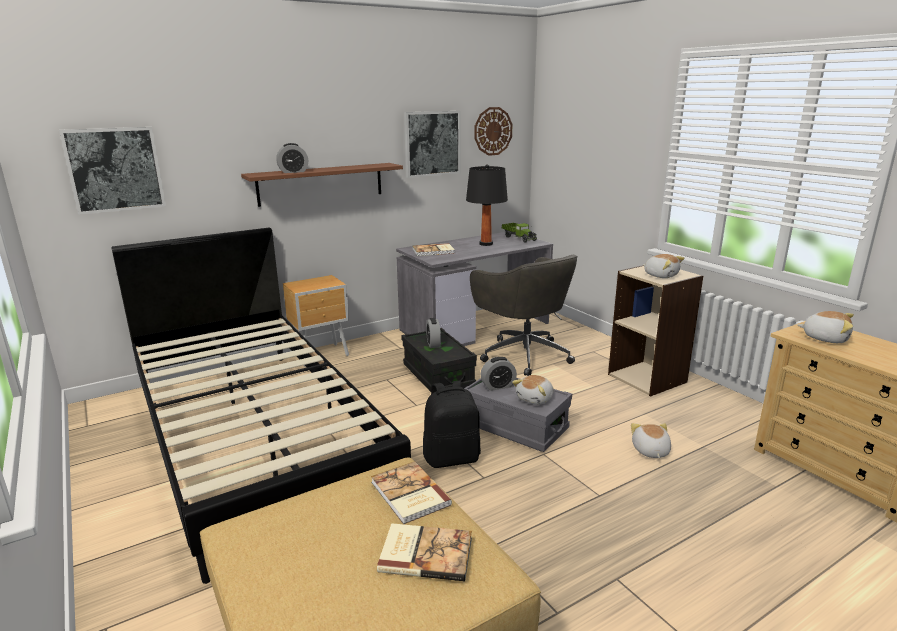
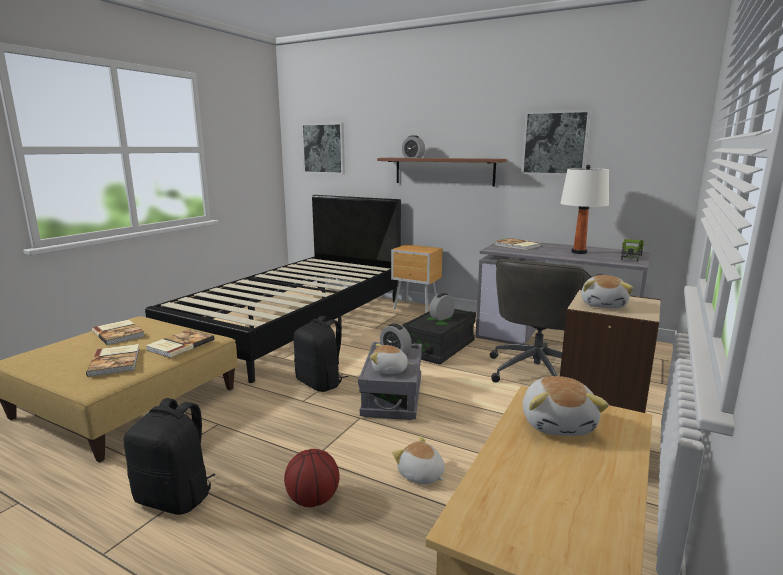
camera: 60 degrees right, 5 degrees down
(297, 548) = (119, 333): none -> book
(486, 244) = (579, 252): black table lamp -> white table lamp
(493, 131) = (639, 133): wall clock -> none
(629, 595) = (176, 497): none -> black backpack
(650, 451) = (420, 475): plush toy -> plush toy turned 105 degrees counterclockwise
(664, 510) = (313, 500): none -> basketball

